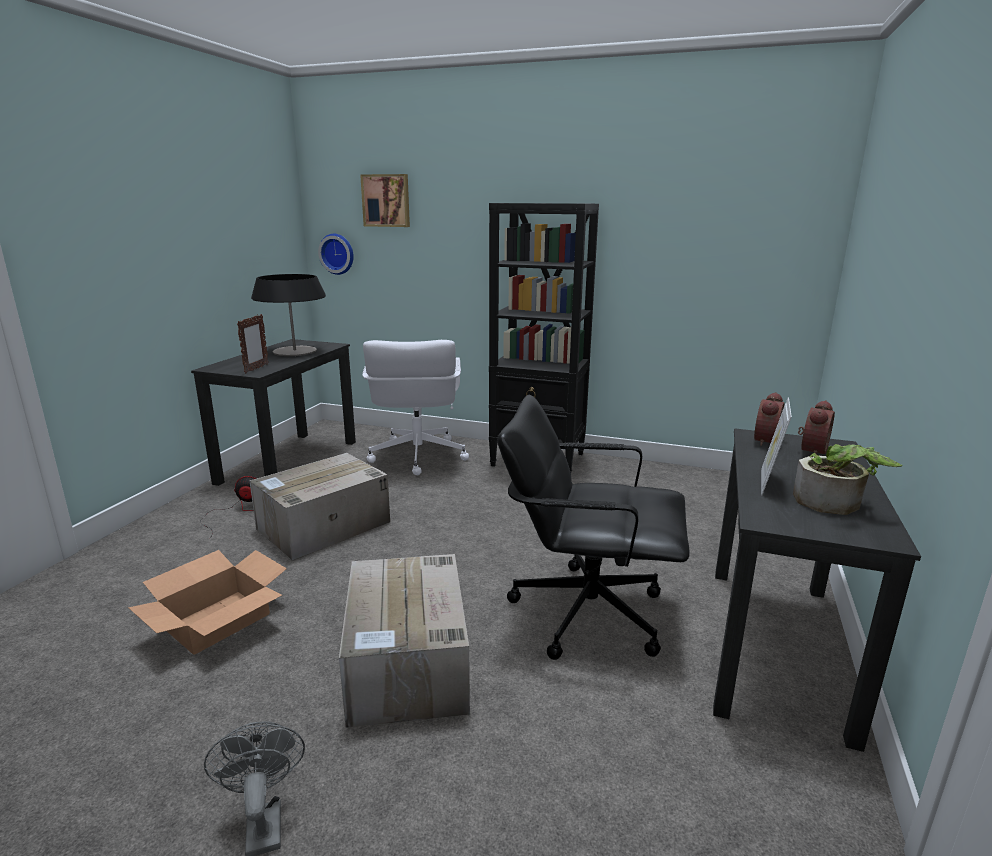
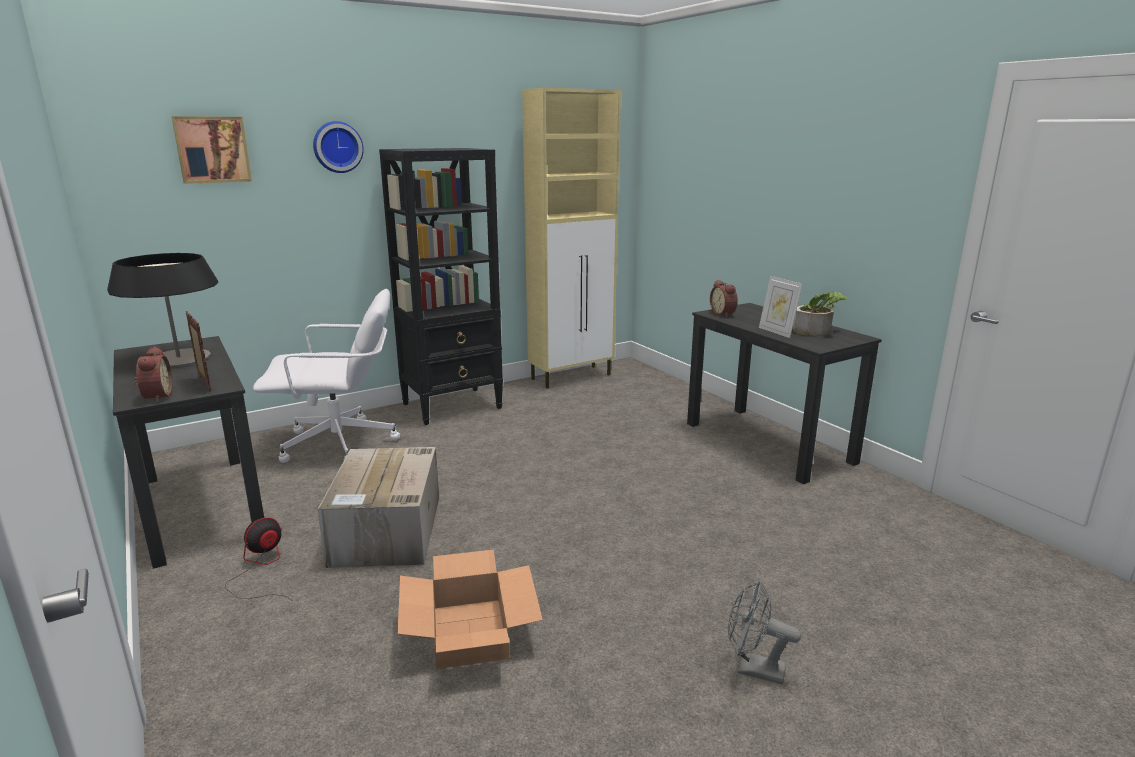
camera: 50 degrees left, 0 degrees up
(338, 254) = (137, 223): wall clock -> wall clock (337, 147)
(408, 664) = (650, 558): cardboard box -> none
(417, 456) = (340, 444): white office chair -> white office chair turned 45 degrees counterclockwise
(586, 611) = (673, 475): black office chair -> none
(691, 475) = (572, 377): none -> beige cabinet
(810, 450) = (748, 312): alarm clock -> alarm clock (155, 396)

